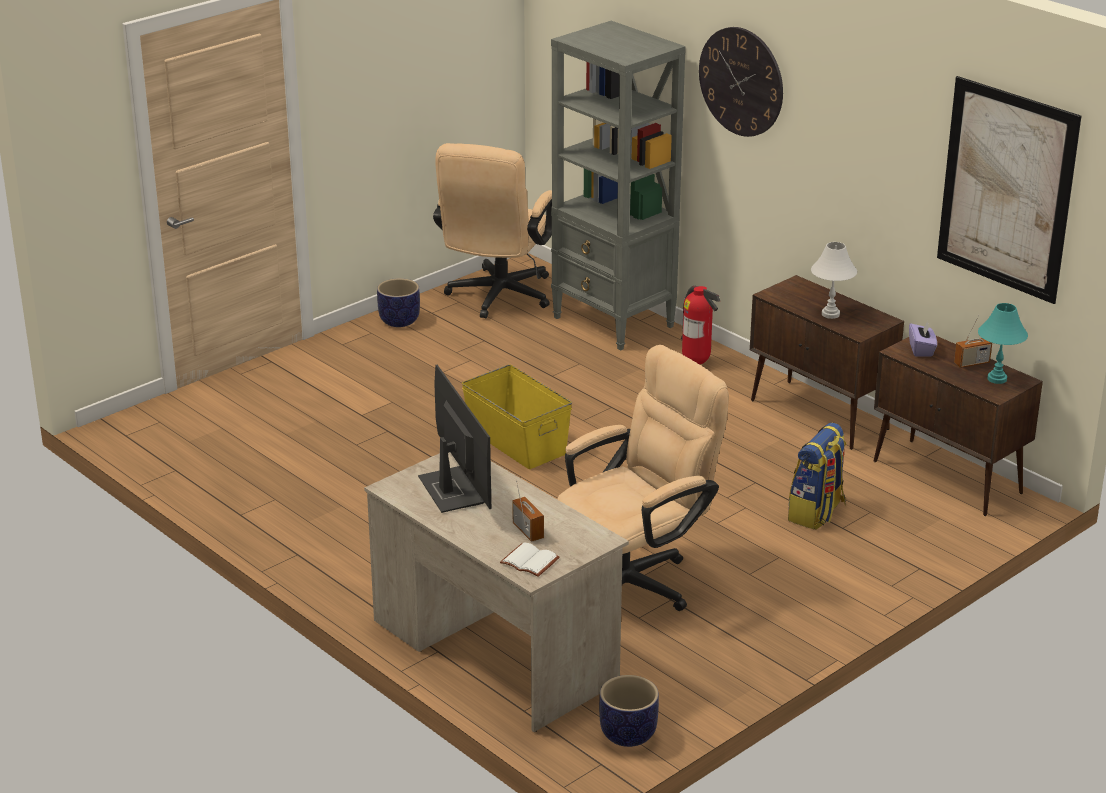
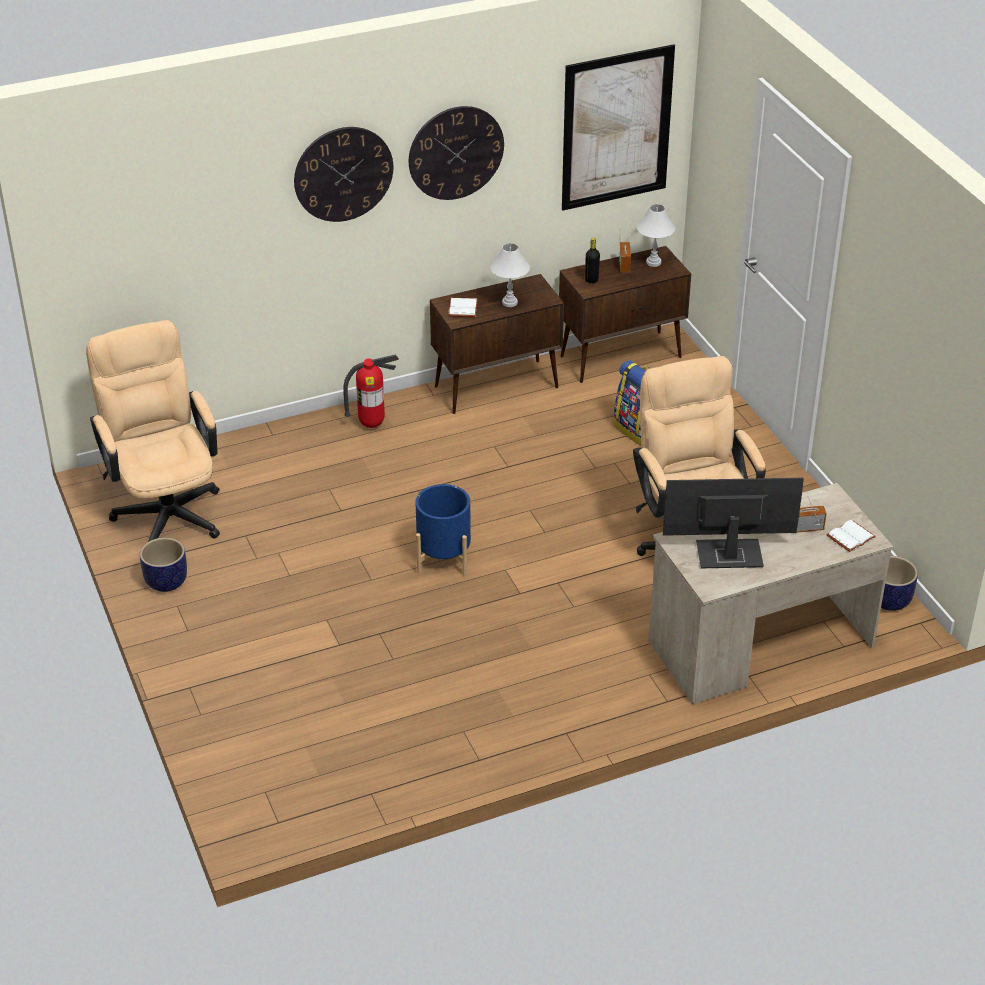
camera: 70 degrees left, 10 degrees up
(496, 298) = (166, 508): beige office chair -> beige office chair turned 150 degrees counterclockwise
(517, 441) = (444, 558): yellow storage box -> blue planter
(614, 322) = (267, 450): grey bookcase -> none
(795, 292) = (462, 308): none -> white book
(840, 119) = (456, 152): none -> wall clock
(921, 349) = (591, 280): purple tissue box -> black bottle
(996, 379) = (653, 262): turquoise table lamp -> white table lamp

